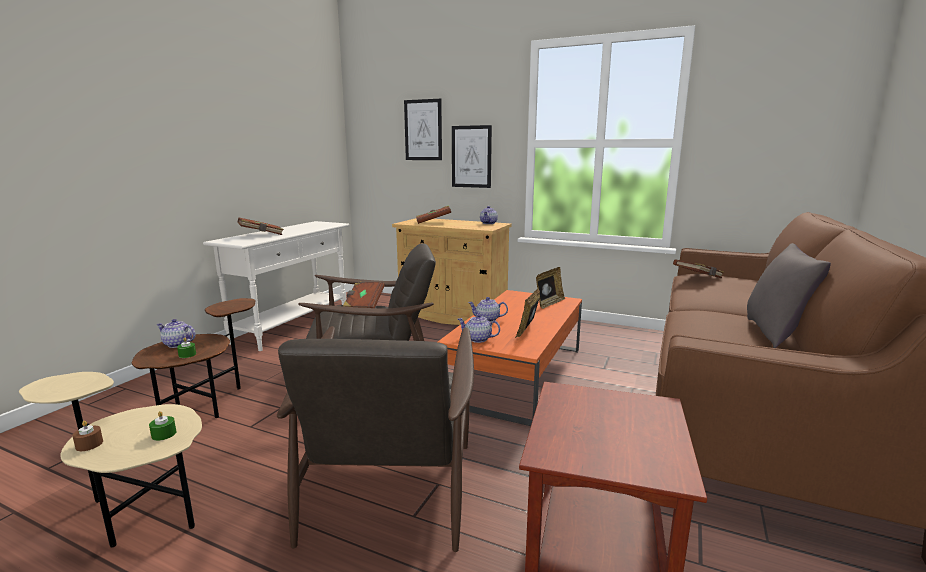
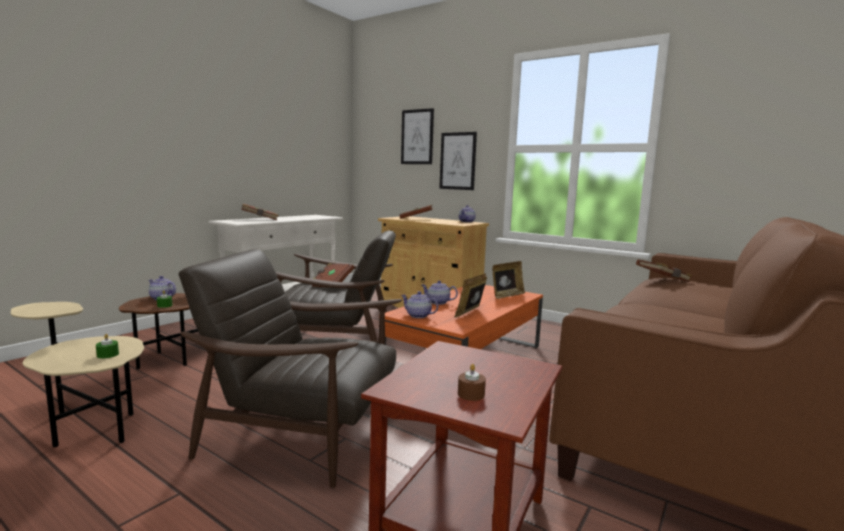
camera: 10 degrees right, 5 degrees down
(89, 444) = (48, 355): brown candle -> brown candle (471, 394)
(390, 484) = (302, 433): brown armchair -> brown armchair turned 90 degrees clockwise
(776, 334) = (710, 326): grey pillow -> none

